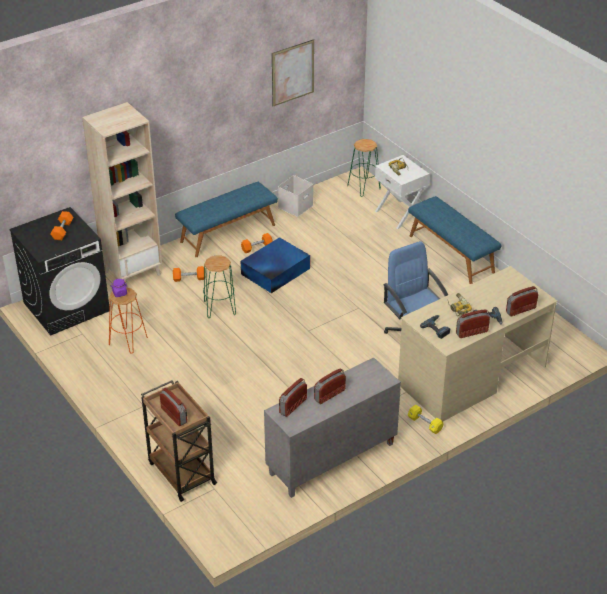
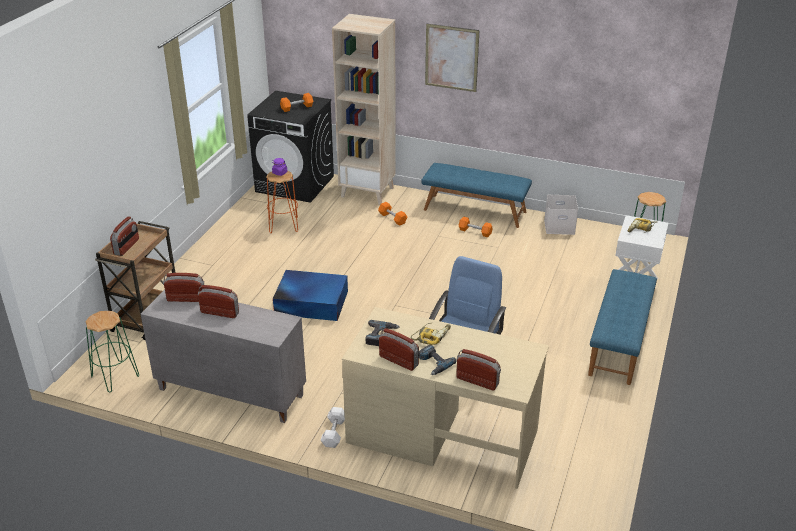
camera: 55 degrees right, 5 degrees down
(219, 308) = (372, 248): green stool -> green stool (115, 376)
(274, 271) = (454, 254): blue storage box -> blue storage box (310, 302)
(292, 72) = (594, 77): picture -> picture (451, 58)
(425, 424) = (334, 433): yellow dumbbell -> white dumbbell

